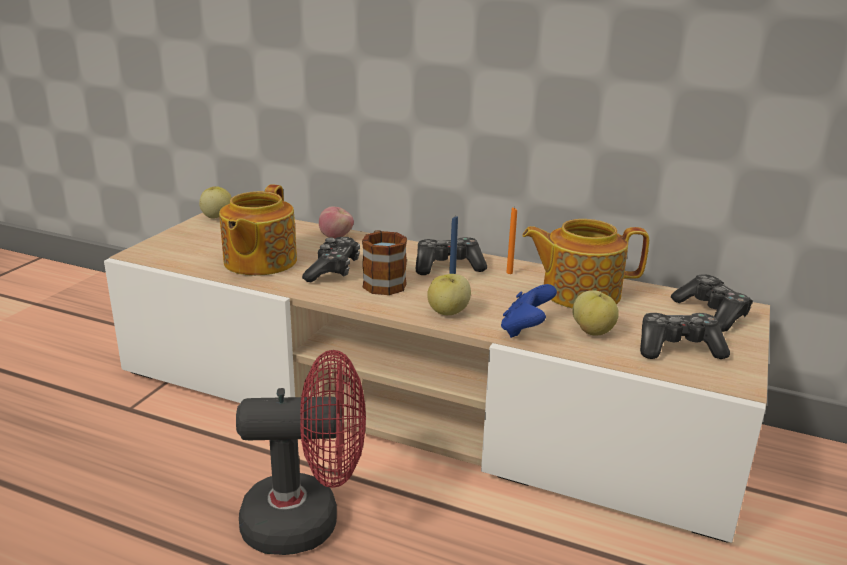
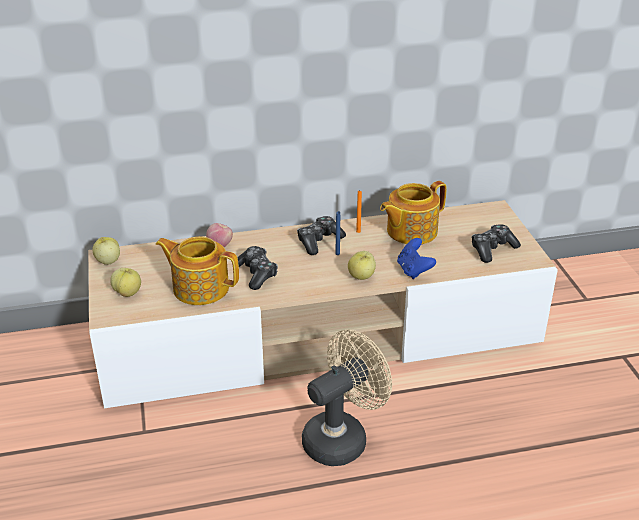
camera: 35 degrees left, 10 degrees up
(258, 262) = (200, 287): teapot -> teapot turned 135 degrees clockwise
(307, 521) = (342, 437): red fan -> beige fan
(382, 281) = (297, 269): mug -> none
(593, 331) = (445, 256): apple -> apple (128, 293)
(711, 313) = (485, 218): game controller -> none

